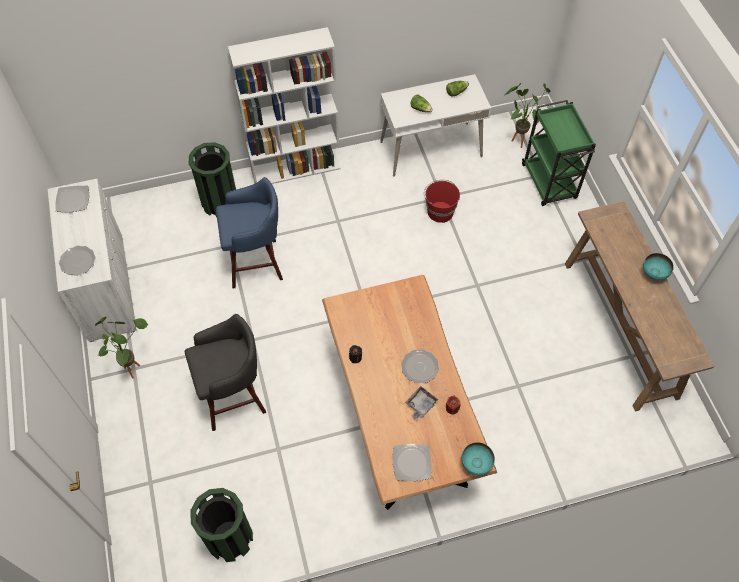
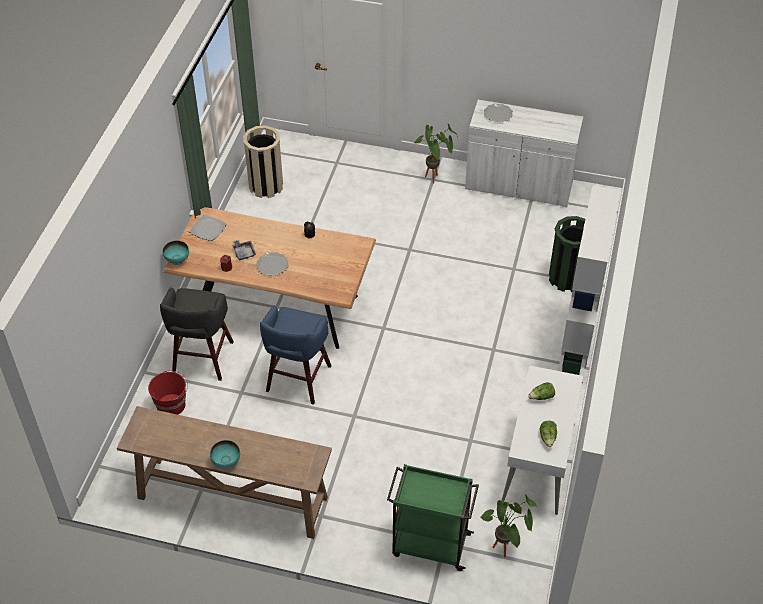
camera: 120 degrees right, 10 degrees down
(72, 200) = (561, 125): plate -> none
(230, 538) = (266, 186): green trash can -> beige trash can
(234, 397) = (367, 223): grey stool -> grey stool (202, 359)
(257, 263) = (482, 278): blue stool -> blue stool (297, 380)
(439, 211) = (454, 430): red bucket -> red bucket (171, 405)

